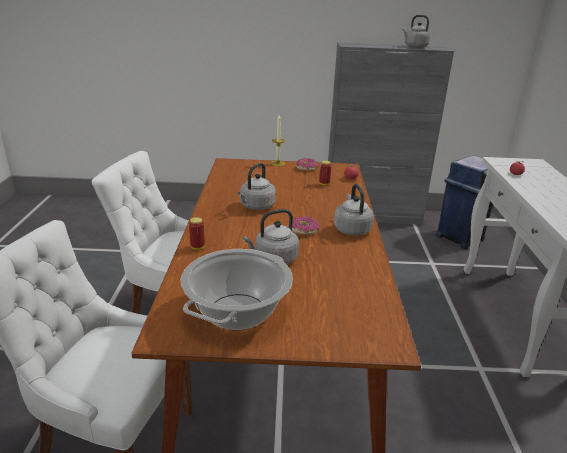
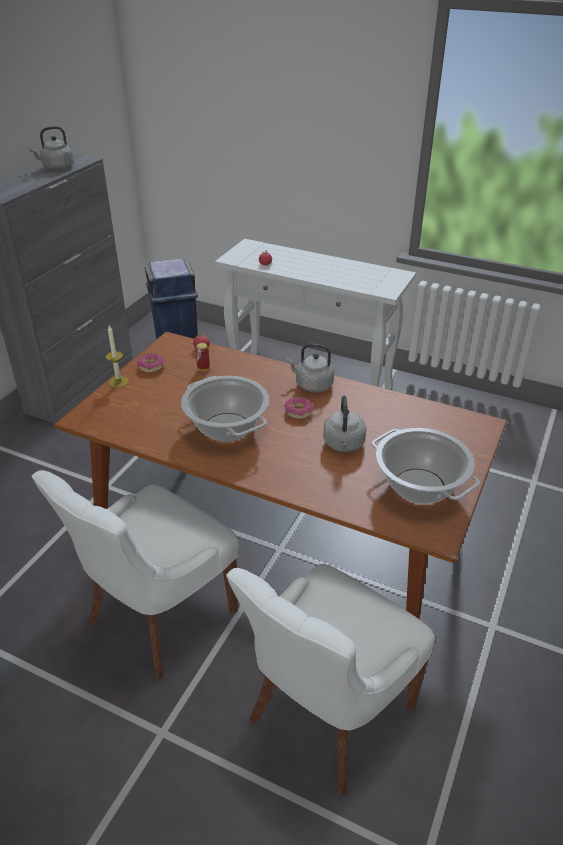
camera: 65 degrees left, 10 degrees up
(197, 247) = (296, 487): can -> none
(256, 206) = (227, 427): grey kettle -> cooking pot

